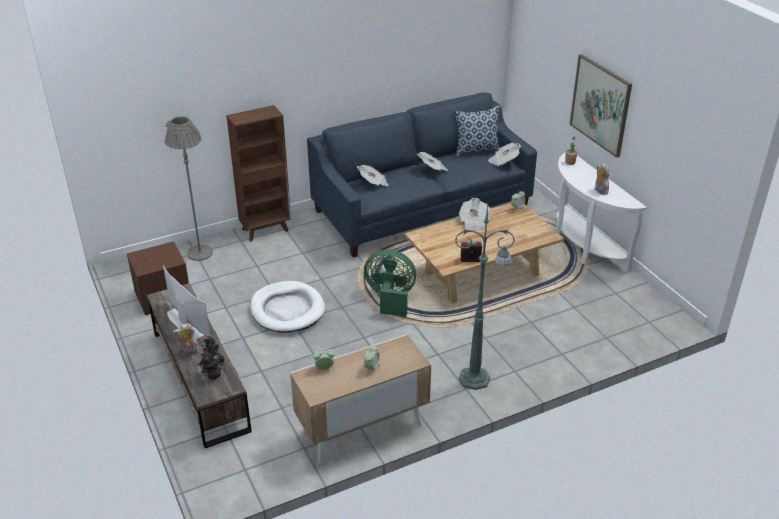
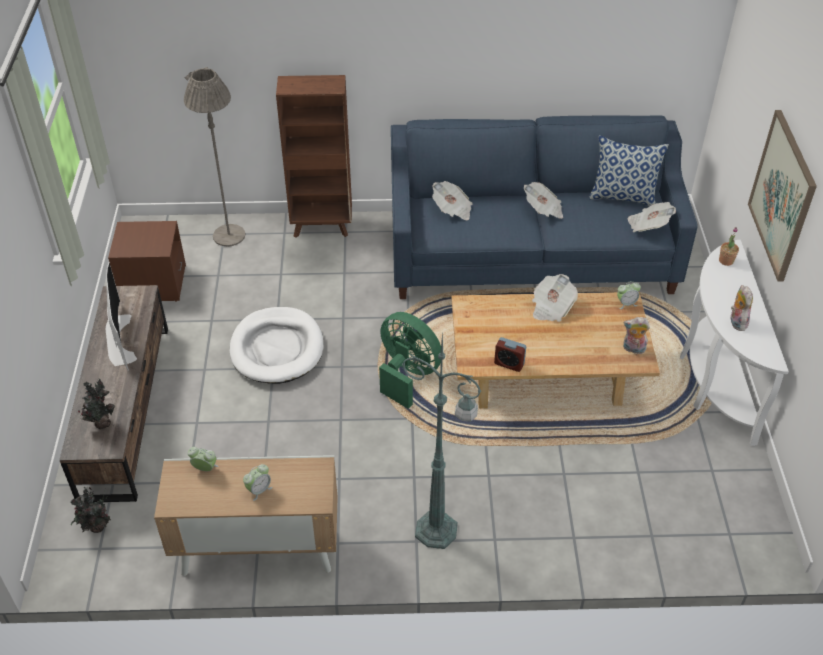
camera: 25 degrees right, 10 degrees up
(188, 353) = (96, 382): plush toy -> plush toy (633, 349)
(233, 458) = (97, 528): none -> potted plant

